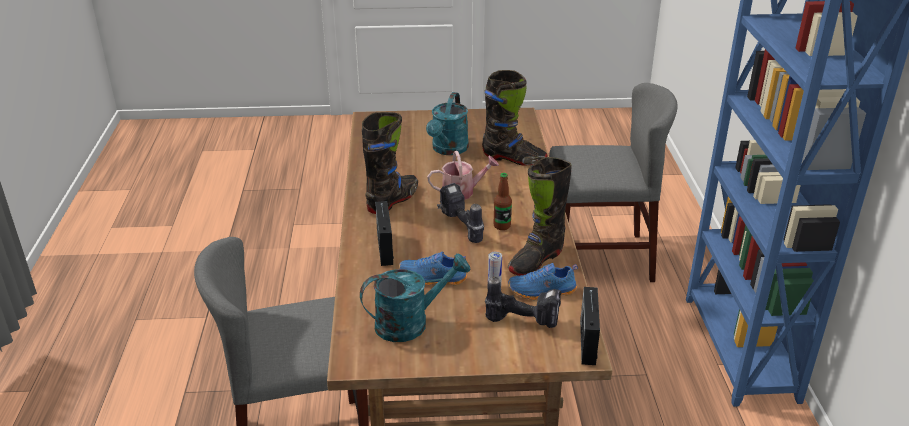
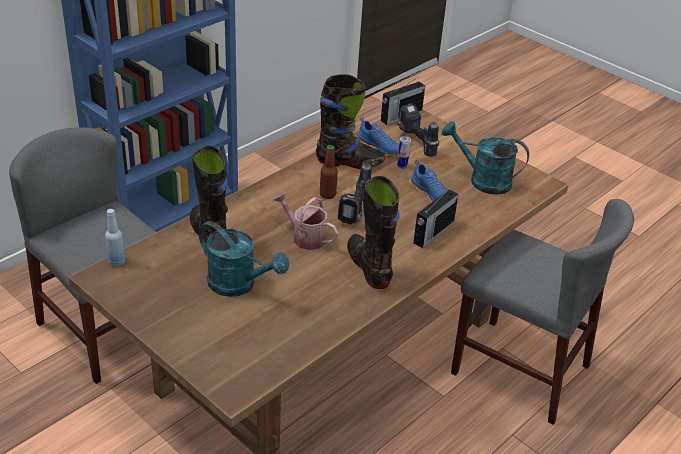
camera: 135 degrees left, 5 degrees up
(393, 200) = (369, 267): black boot -> black boot turned 75 degrees clockwise
(448, 150) = (239, 285): turquoise watering can -> turquoise watering can turned 60 degrees clockwise
(528, 123) = (116, 261): none -> blue bottle

